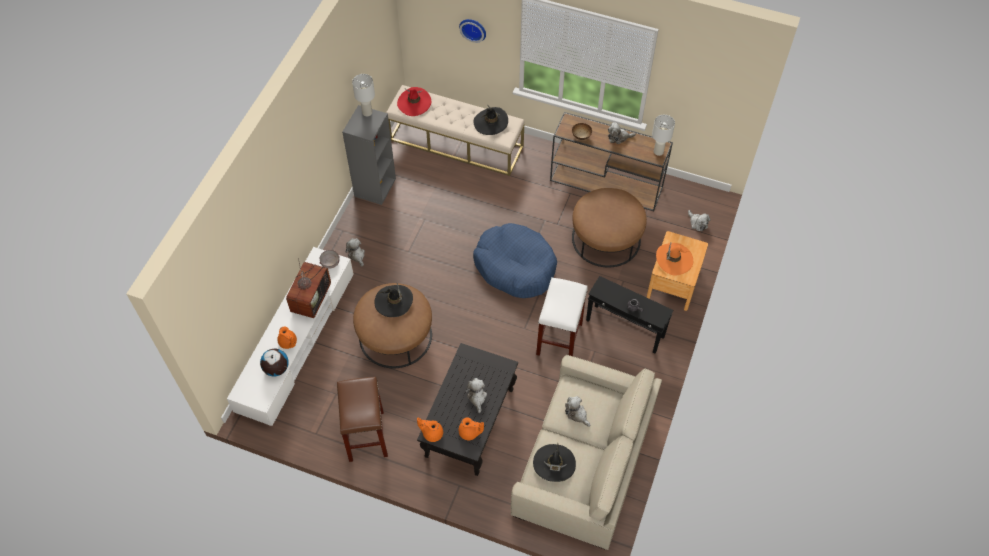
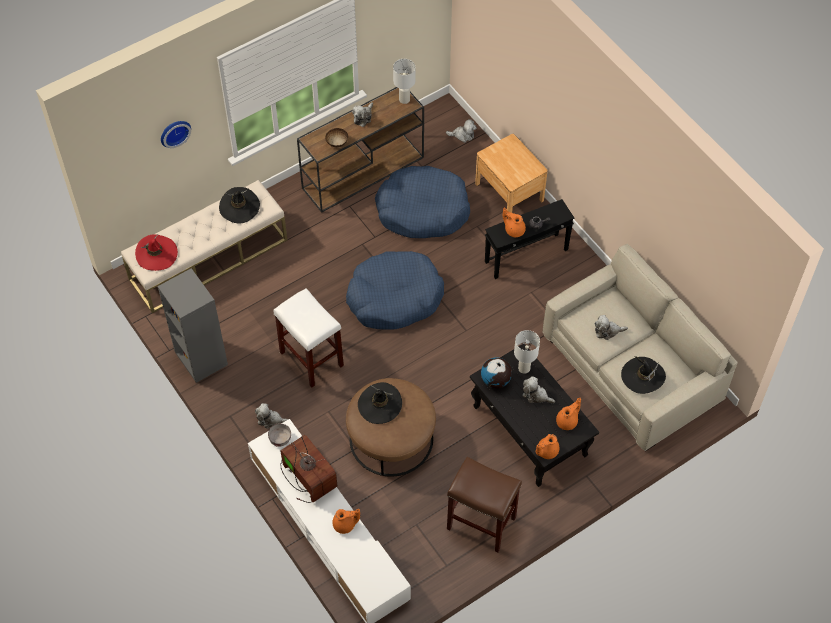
camera: 55 degrees left, 0 degrees up
(276, 369) = (367, 551): globe -> globe (495, 380)
(367, 112) = (175, 283): white table lamp -> white table lamp (524, 368)
(559, 338) = (497, 310): white stool -> white stool (310, 358)
(606, 238) = (422, 210): brown ottoman -> blue dog bed
(615, 295) = (514, 230): none -> orange teapot
(674, 259) = (510, 167): orange hat -> none

